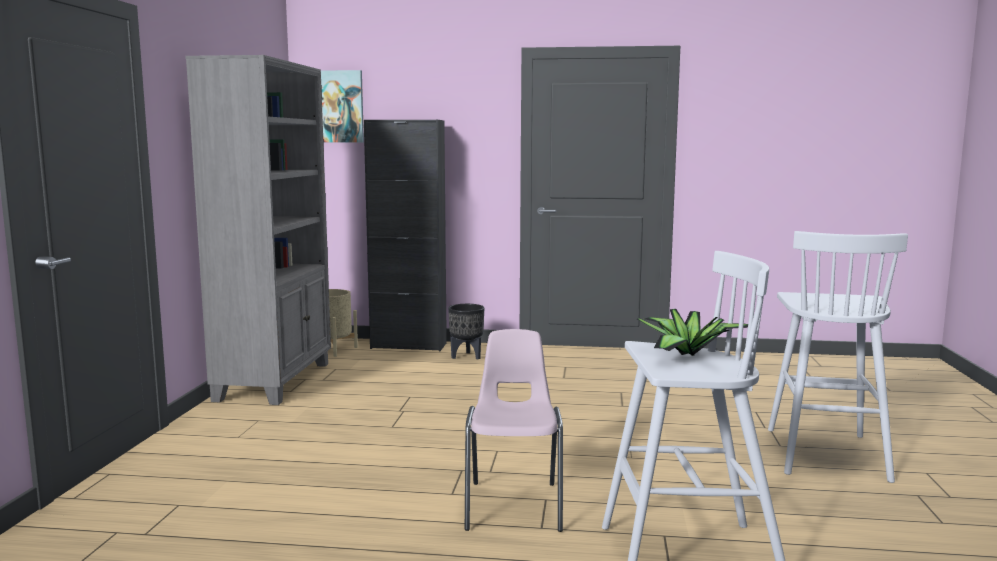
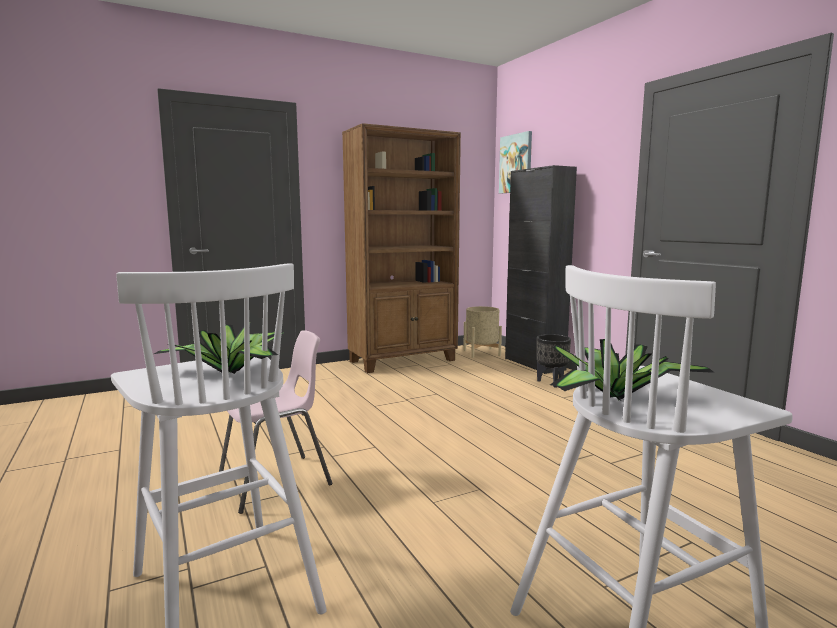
camera: 55 degrees right, 0 degrees up
(276, 381) = (403, 361): grey bookcase -> brown bookcase
(825, 308) = (613, 396): none -> potted plant

